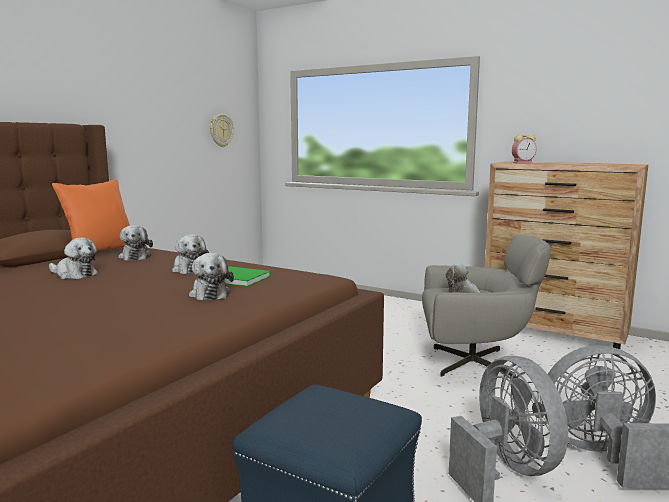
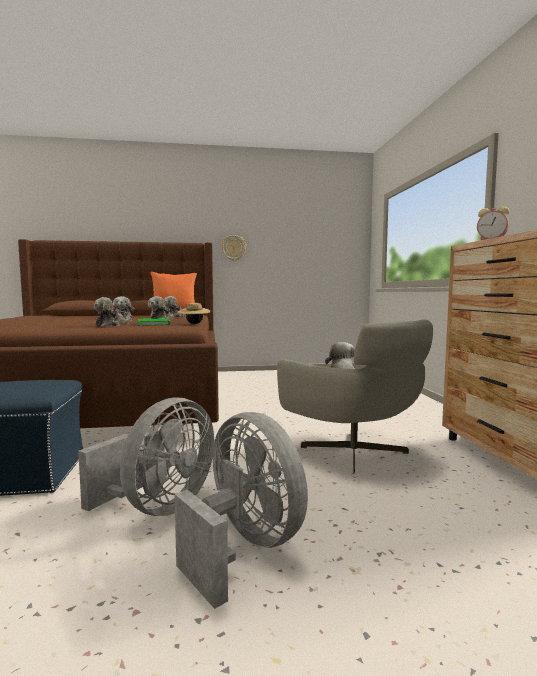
camera: 50 degrees right, 5 degrees down
(221, 130) = (326, 247): wall clock -> wall clock (233, 248)
(276, 268) = (194, 324): none -> beige hat

